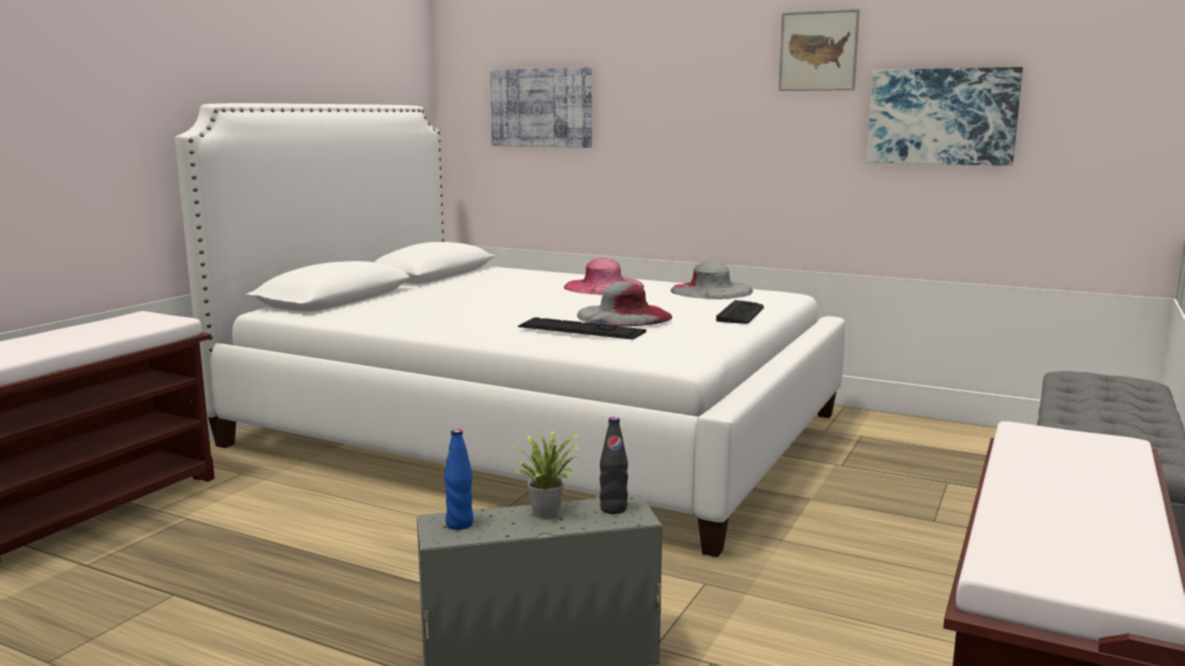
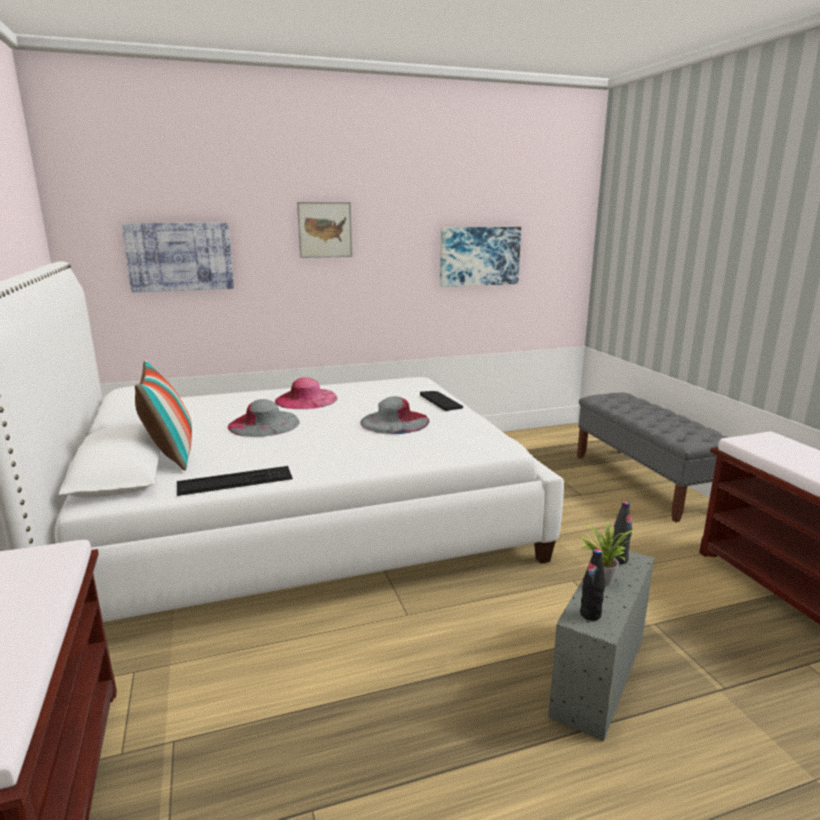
camera: 45 degrees left, 5 degrees up
(384, 298) = (170, 455): none -> pillow
(459, 524) = (590, 614): blue bottle -> black bottle
(581, 329) = (403, 441): keyboard -> keyboard (235, 481)
(711, 290) = (377, 386): grey hat -> grey hat (264, 424)
(818, 51) = (405, 214): picture -> picture (325, 229)

